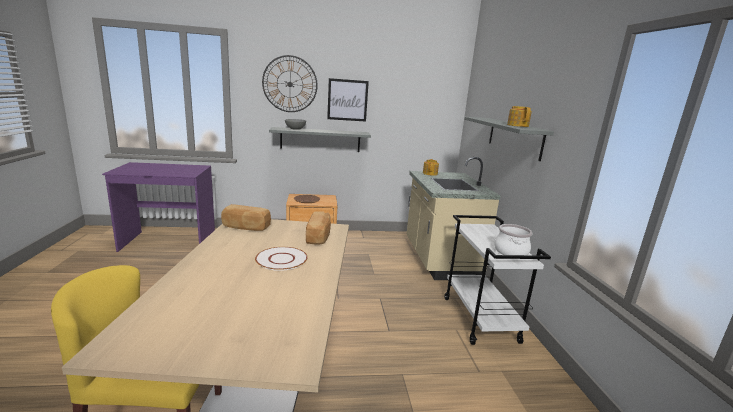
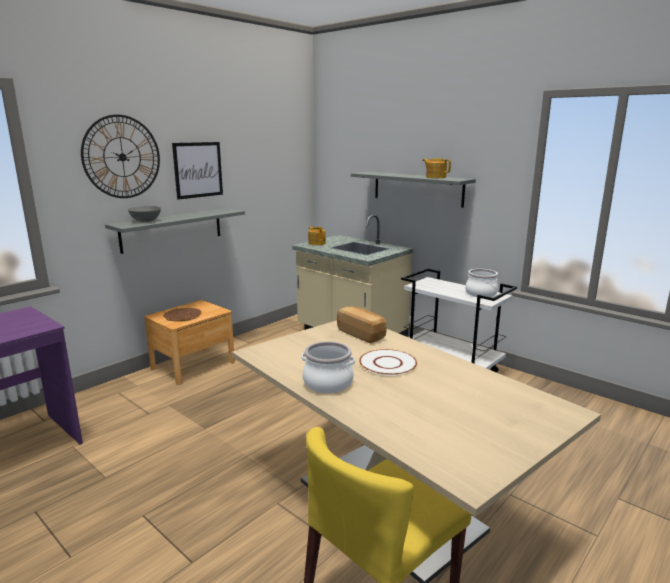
camera: 40 degrees left, 0 degrees up
(220, 252) = (328, 383): none -> cooking pot
(246, 227) = (281, 354): bread -> none

